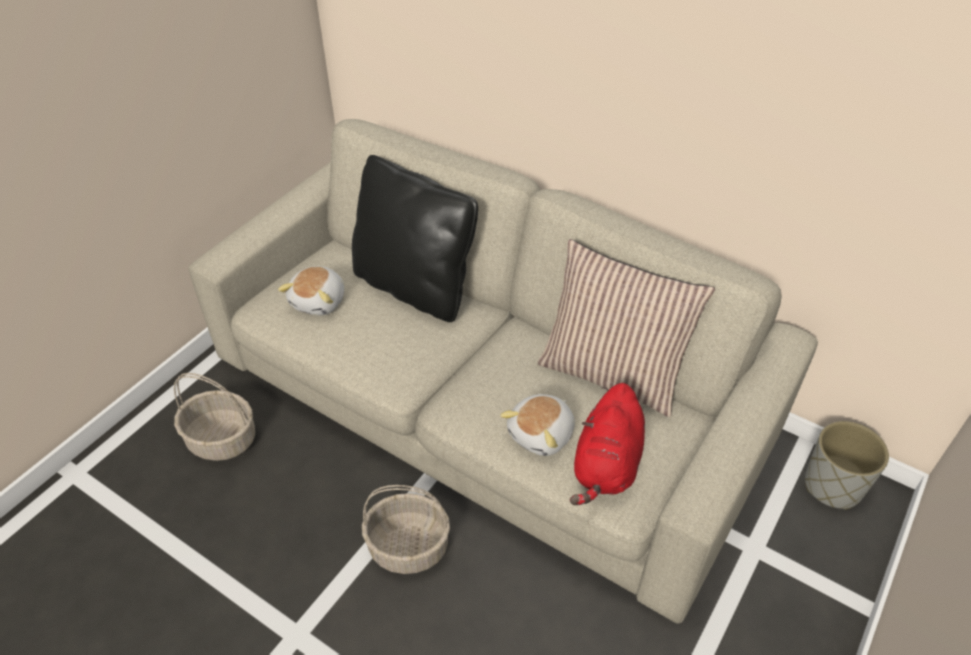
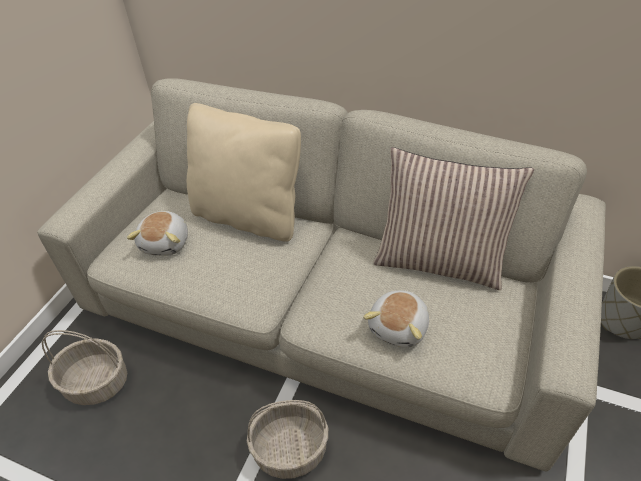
camera: 10 degrees left, 0 degrees up
(415, 287) = (248, 216): black pillow -> beige pillow
(606, 465) = (464, 344): red plush toy -> none

